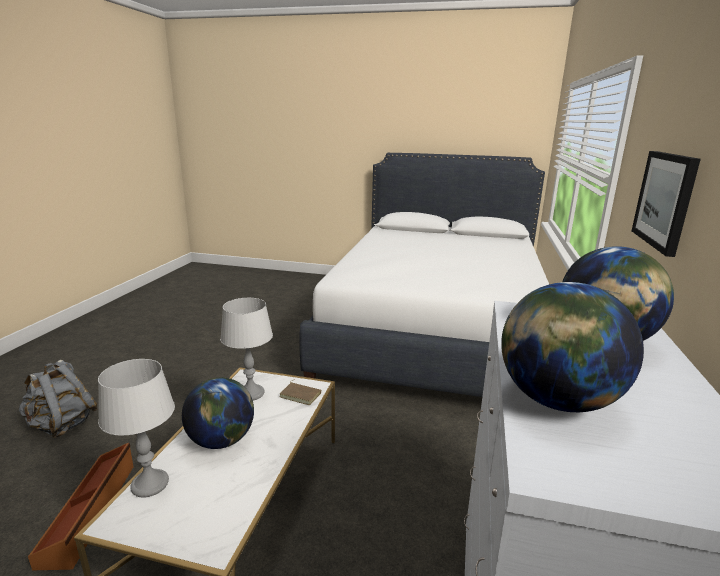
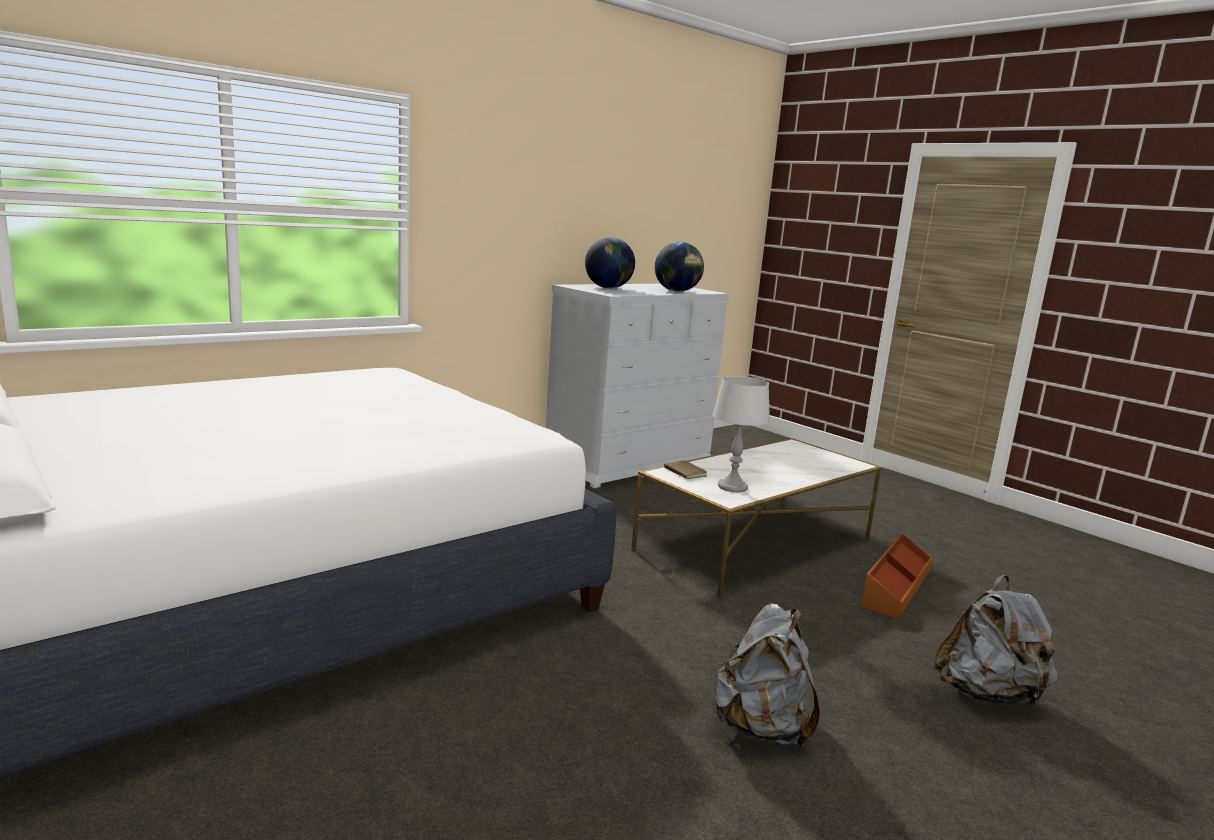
camera: 145 degrees left, 5 degrees down
(149, 484) = (836, 469): grey table lamp -> none
(195, 365) = (761, 727): none -> grey backpack
(222, 440) = (776, 471): globe -> none
(665, 200) = (522, 217): picture -> none

